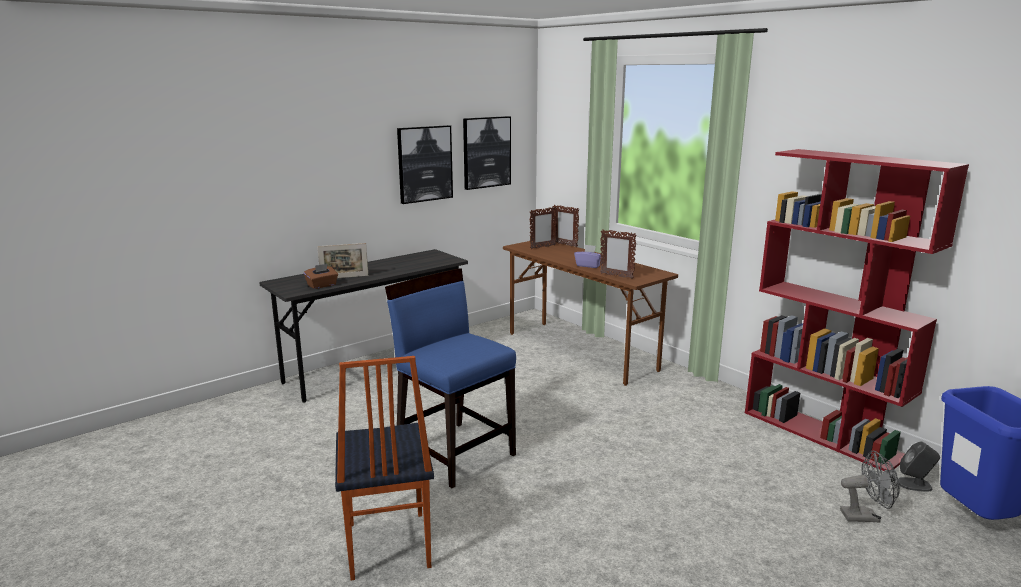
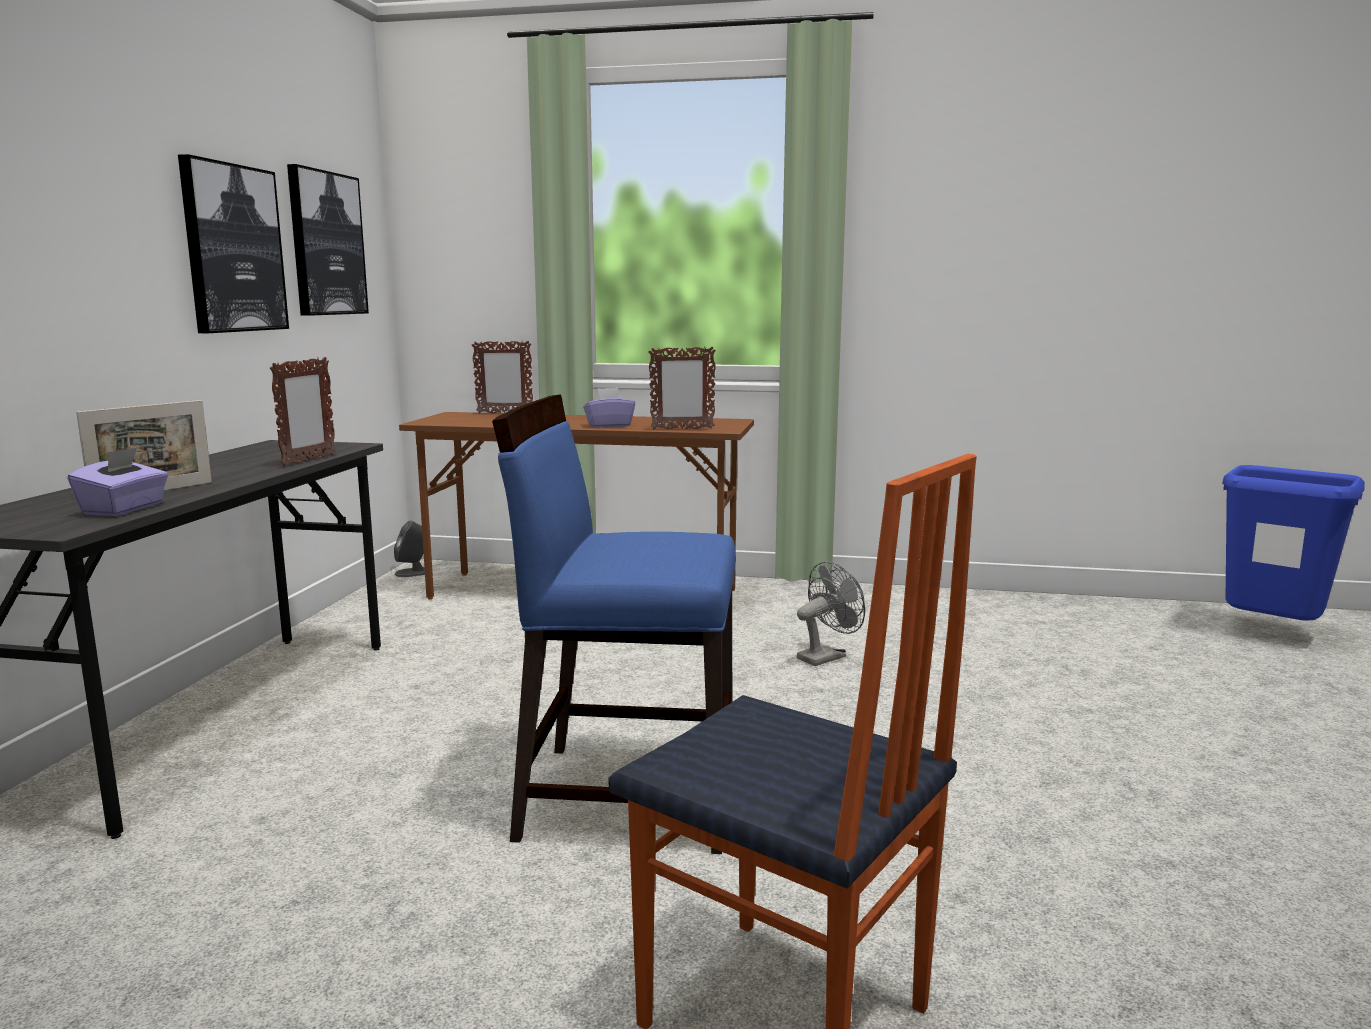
camera: 40 degrees left, 5 degrees down
(322, 285) = (124, 509): brown tissue box -> purple tissue box
(542, 247) = (475, 418): picture frame -> picture frame (308, 460)
(822, 434) = (1018, 602): red bookcase -> none
(865, 516) = (1204, 666): grey fan -> grey fan (826, 656)
(914, 484) = (1175, 622): grey speaker -> grey speaker (413, 572)

